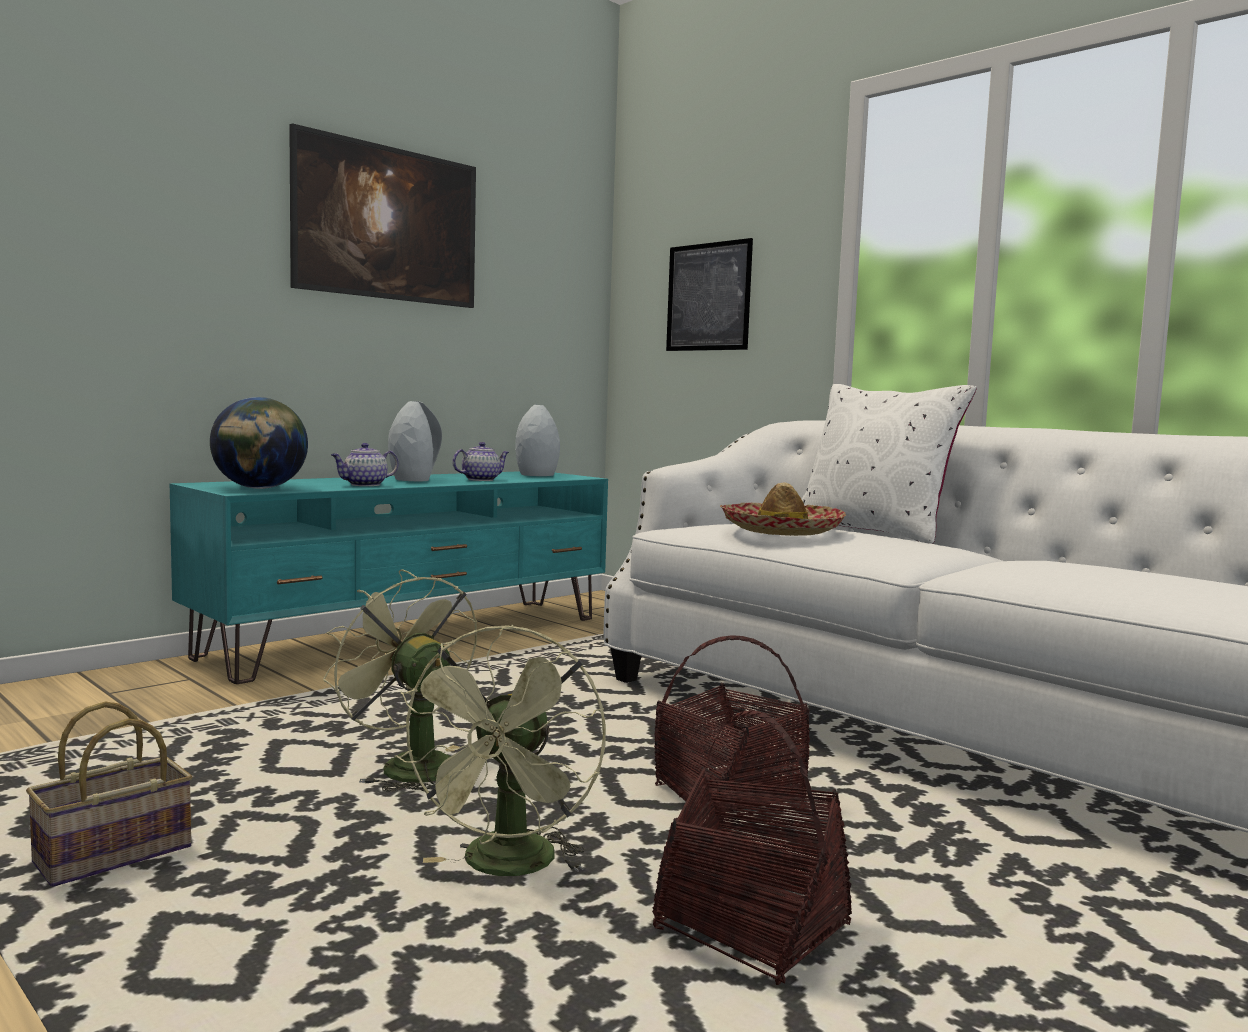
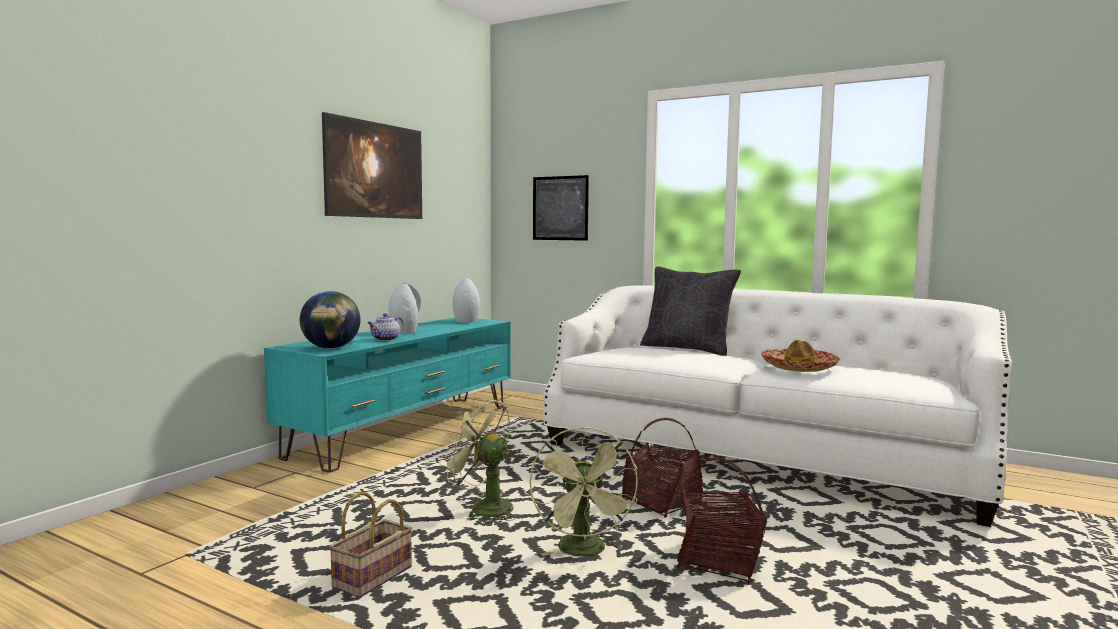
camera: 15 degrees left, 0 degrees up
(481, 480) = (443, 328): teapot -> none
(780, 531) = (648, 354): hat -> hat (799, 368)
(874, 531) = (687, 348): white pillow -> black pillow

